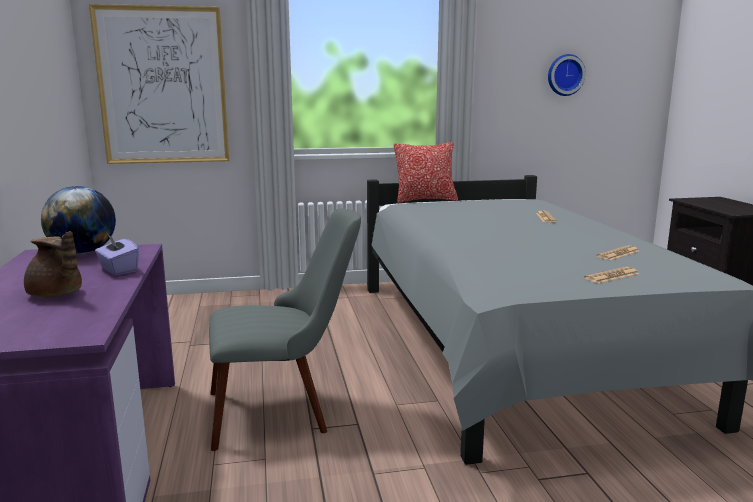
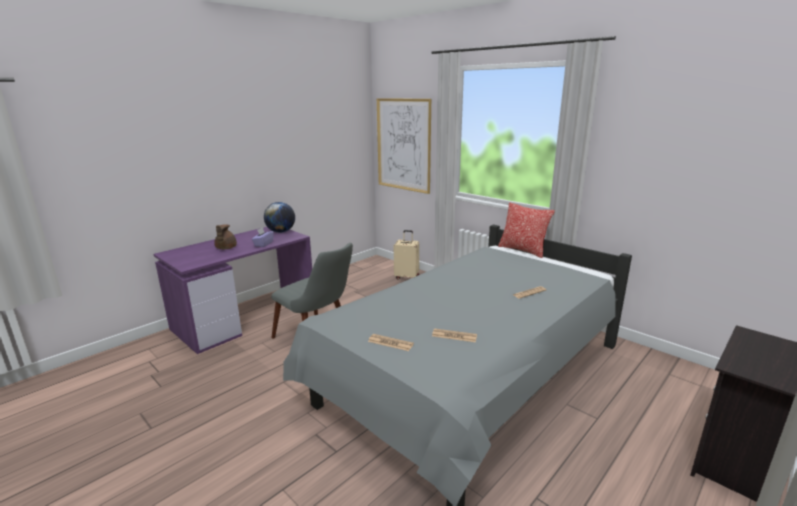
camera: 55 degrees right, 5 degrees up
(223, 304) = (407, 277): none -> beige suitcase
(564, 75) = (699, 163): wall clock -> none

